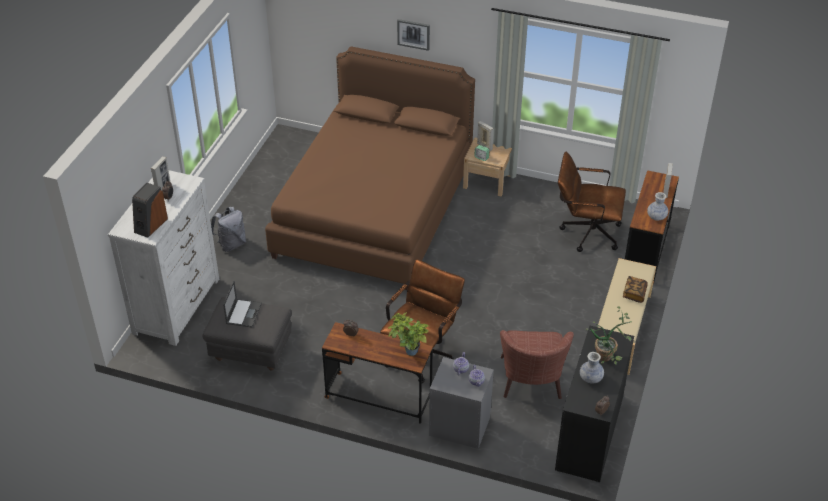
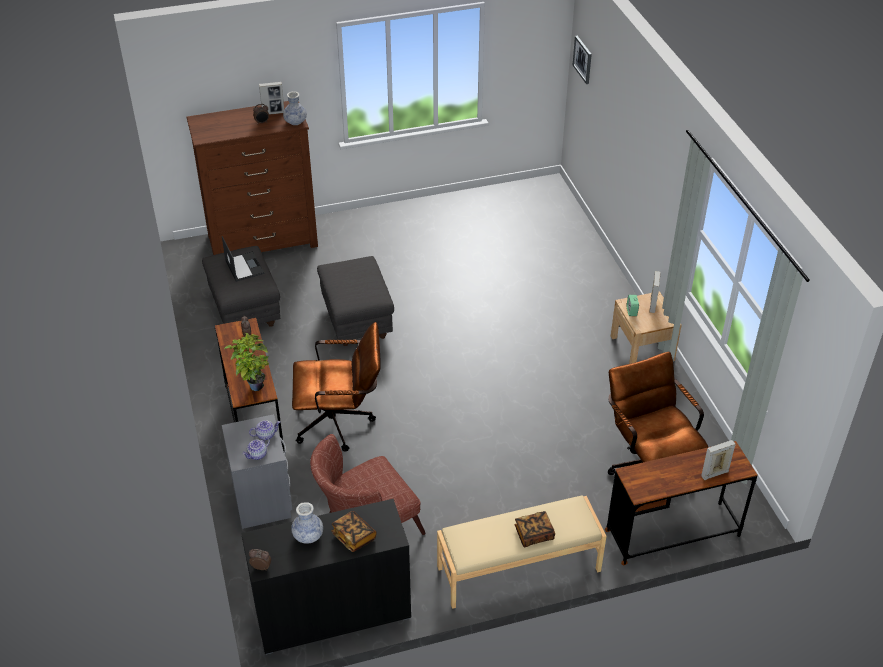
camera: 55 degrees right, 0 degrees up
(150, 225) = (217, 130): speaker -> none
(177, 306) = (263, 241): white dresser -> brown dresser
(231, 244) = (368, 230): grey backpack -> none
(244, 313) = (244, 266): laptop -> laptop turned 90 degrees counterclockwise
(327, 297) = (357, 322): none -> grey ottoman
(374, 210) = (508, 292): brown bed -> none
(413, 34) = (644, 128): picture -> picture (583, 59)
(608, 357) = (354, 537): potted plant -> book
(656, 217) = (658, 485): vase -> vase (295, 122)

